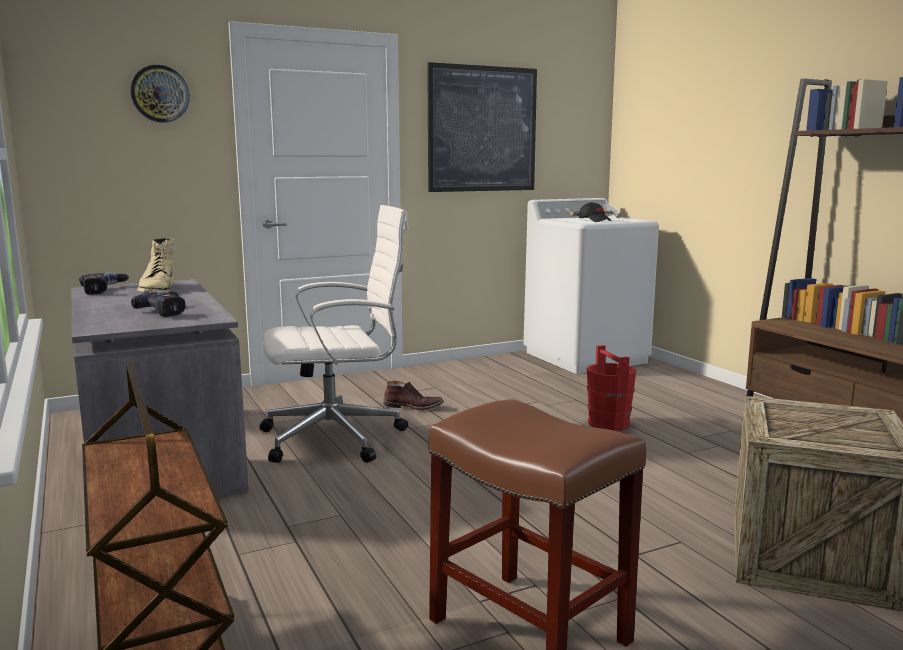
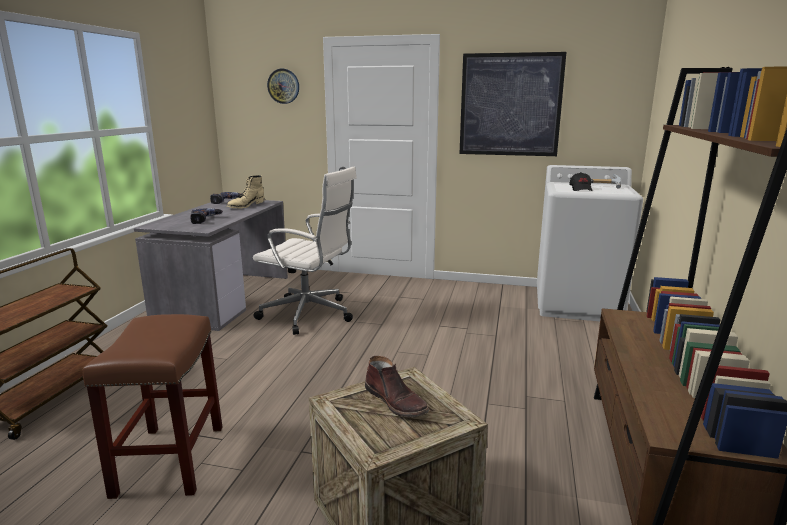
camera: 40 degrees right, 5 degrees up
(413, 406) = (384, 308): brown boot -> brown boot (396, 402)
(608, 423) = (479, 360): red bucket -> none

